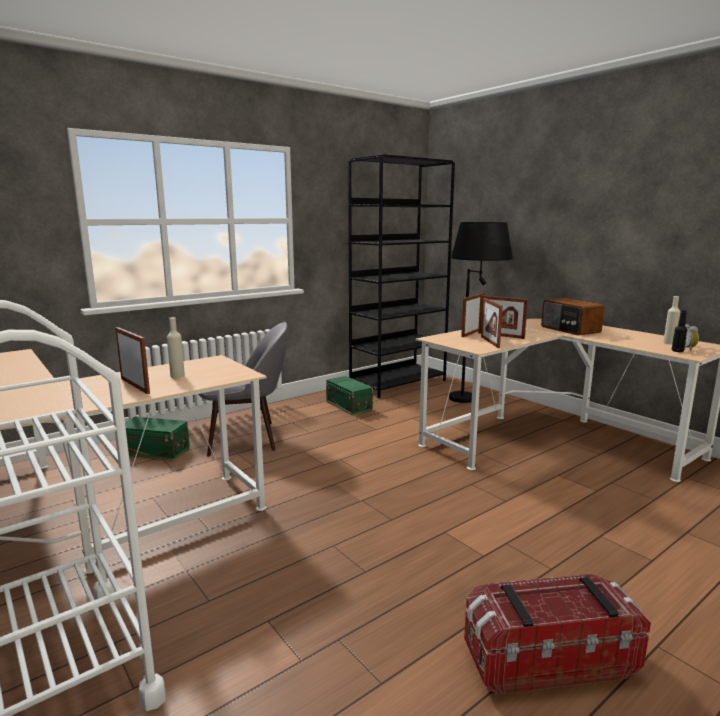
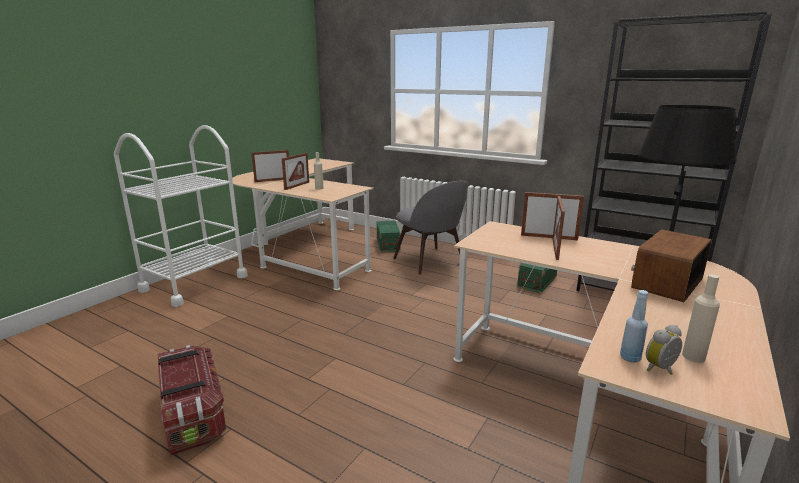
camera: 70 degrees right, 5 degrees up
(490, 342) = (513, 246): picture frame -> picture frame (272, 180)
(677, 351) = (630, 358): black bottle -> blue bottle

